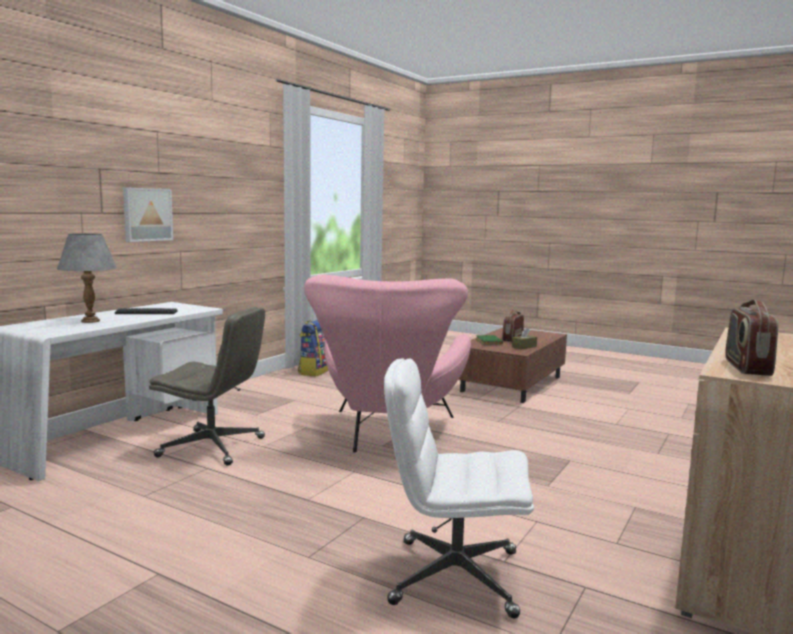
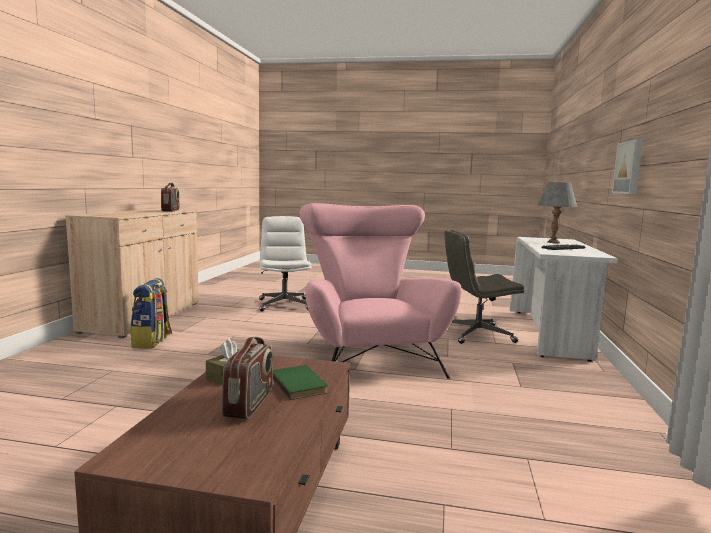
camera: 160 degrees right, 0 degrees up
(314, 371) = (636, 462): backpack -> backpack (152, 342)
(453, 577) = (284, 304): white office chair -> white office chair turned 90 degrees counterclockwise

